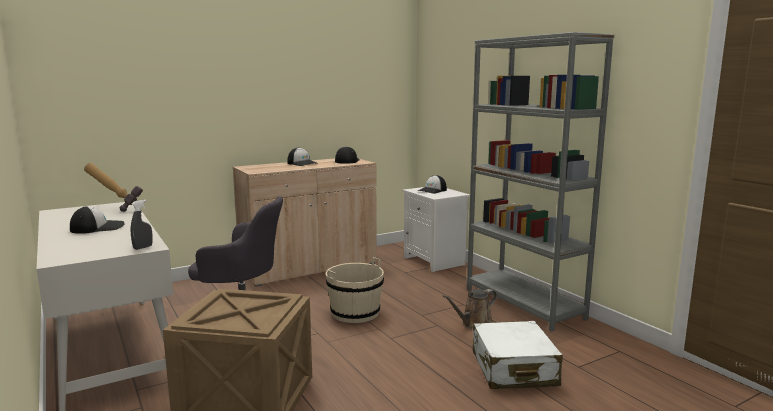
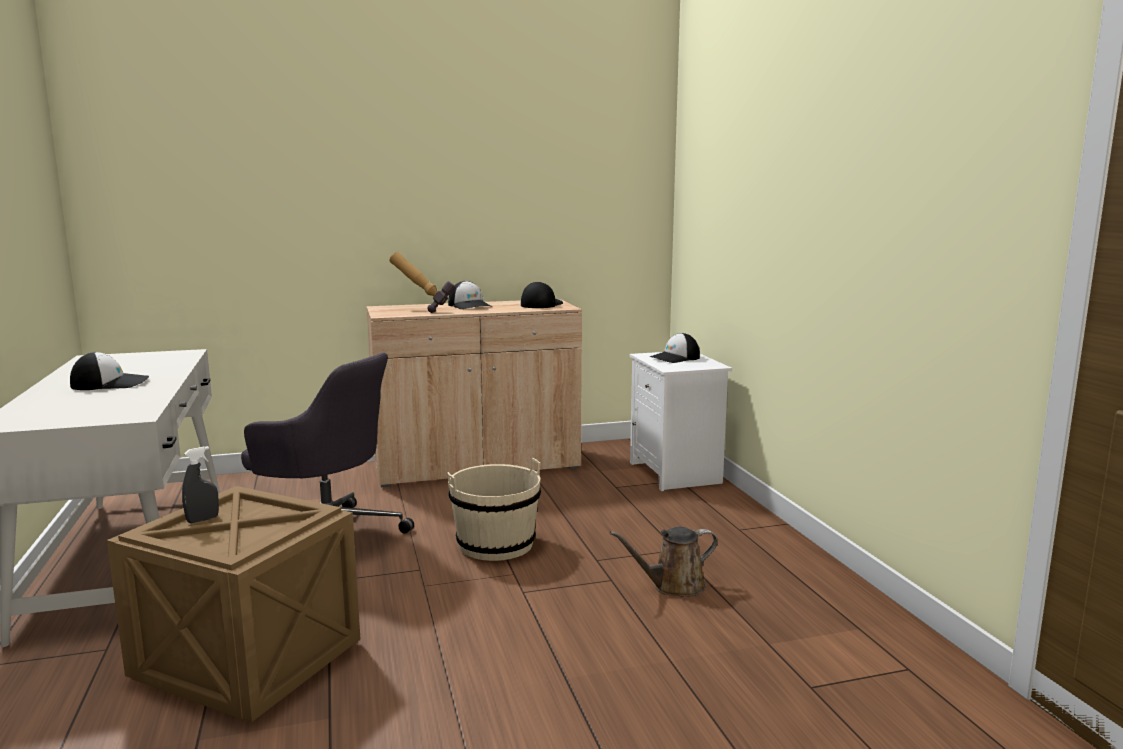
camera: 15 degrees right, 0 degrees up
(116, 208) = (170, 358): hammer -> hammer (423, 309)
(143, 247) = (126, 416): grey spray bottle -> grey spray bottle (202, 519)
(513, 369) = (690, 673): white suitcase -> none
(523, 303) = (782, 559): grey bookcase -> none

